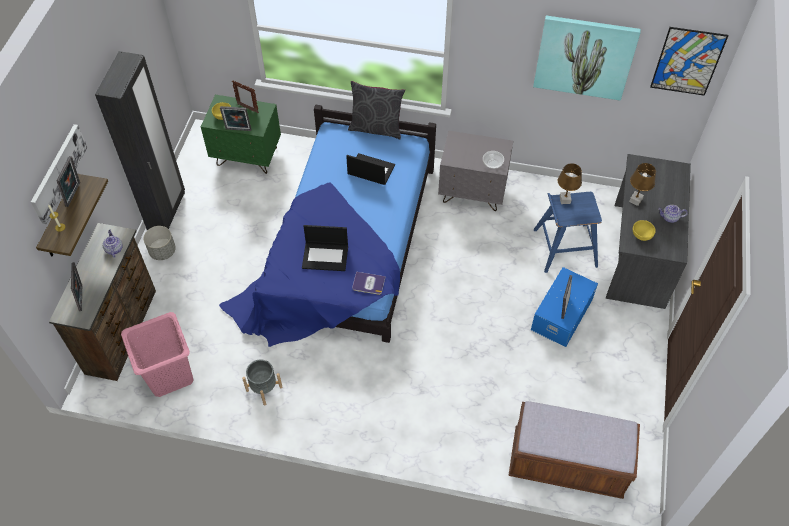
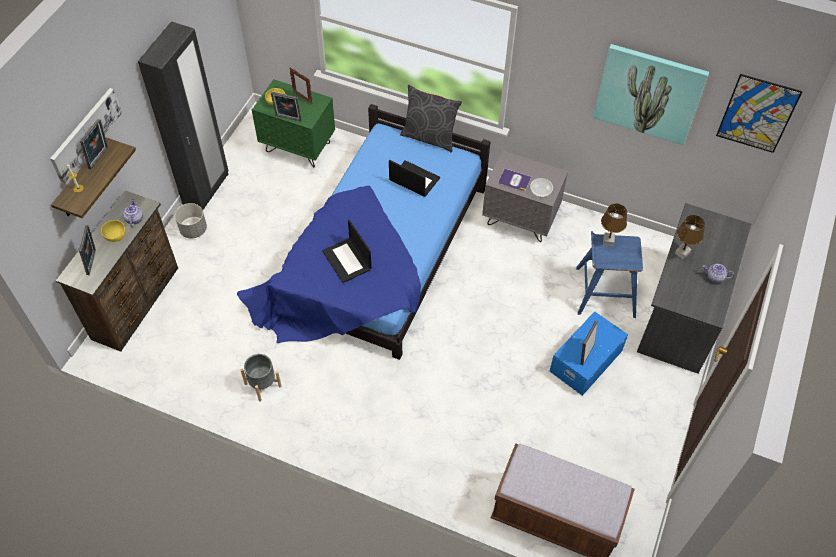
camera: 10 degrees right, 0 degrees up
(169, 374) = (172, 354): pink laundry basket -> none
(326, 256) = (347, 260): laptop -> laptop turned 45 degrees clockwise
(368, 283) = (384, 295): book -> book (514, 181)
(641, 236) = (679, 291): yellow bowl -> yellow bowl (115, 237)

